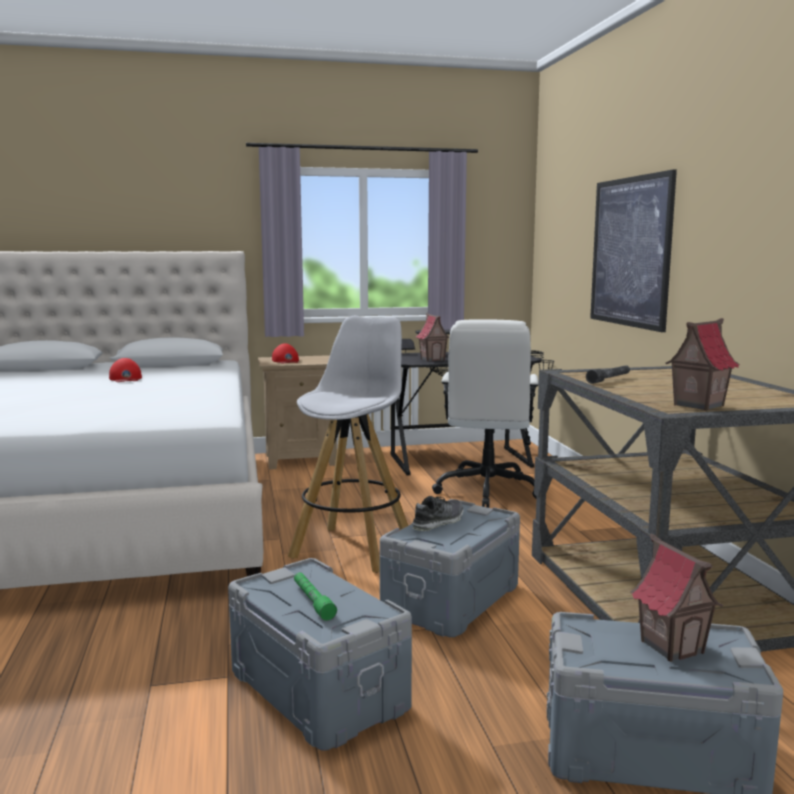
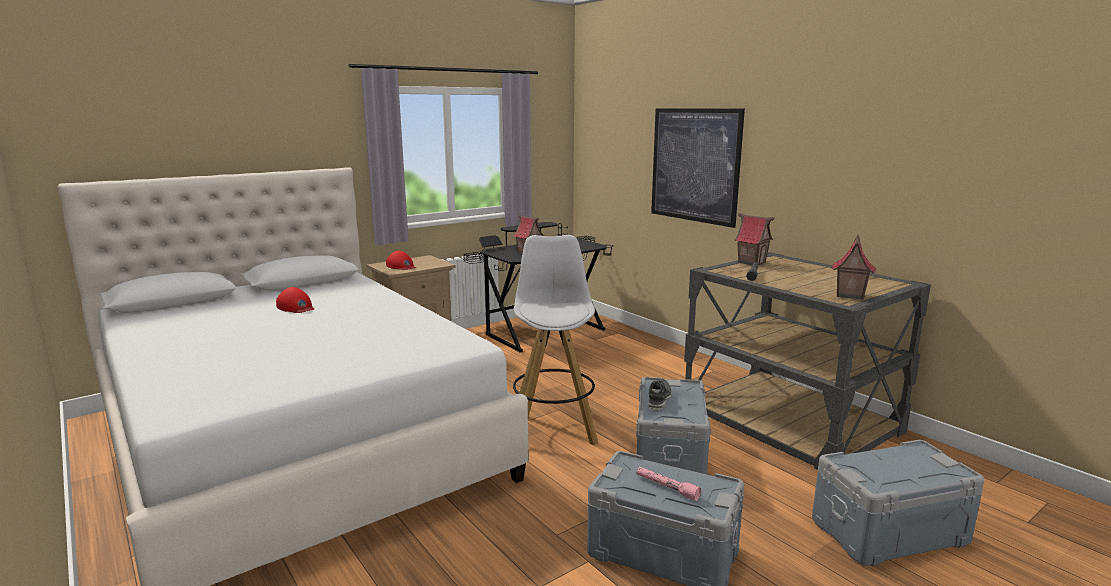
camera: 25 degrees left, 5 degrees up
(313, 601) = (666, 487): green flashlight -> pink flashlight
(487, 492) = (596, 358): white office chair -> none
(672, 646) = (903, 463): toy house -> toy house (751, 262)

